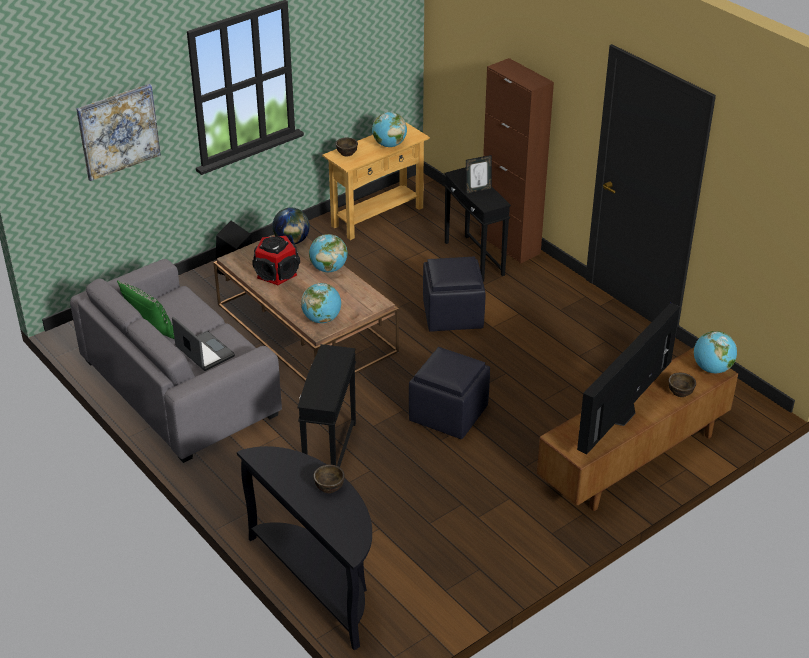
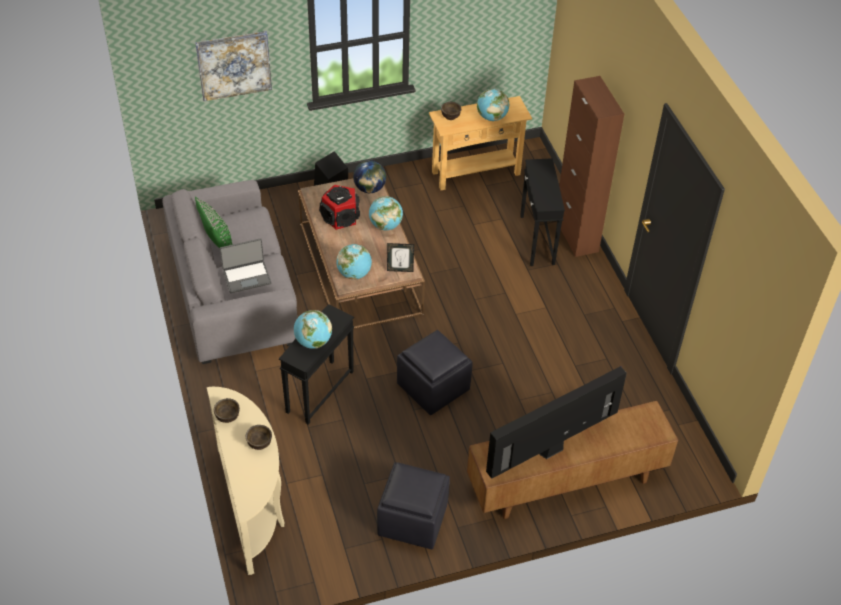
camera: 20 degrees right, 10 degrees up
(204, 352) = (247, 277): laptop -> laptop turned 90 degrees clockwise
(320, 581) = (253, 505): black console table -> beige console table
(452, 315) = (487, 292): black ottoman -> black ottoman (412, 520)
(478, 190) = (544, 186): picture frame -> picture frame (400, 269)
(680, 392) = (614, 442): brown bowl -> brown bowl (227, 416)
(712, 369) = (657, 428): globe -> globe (313, 342)

